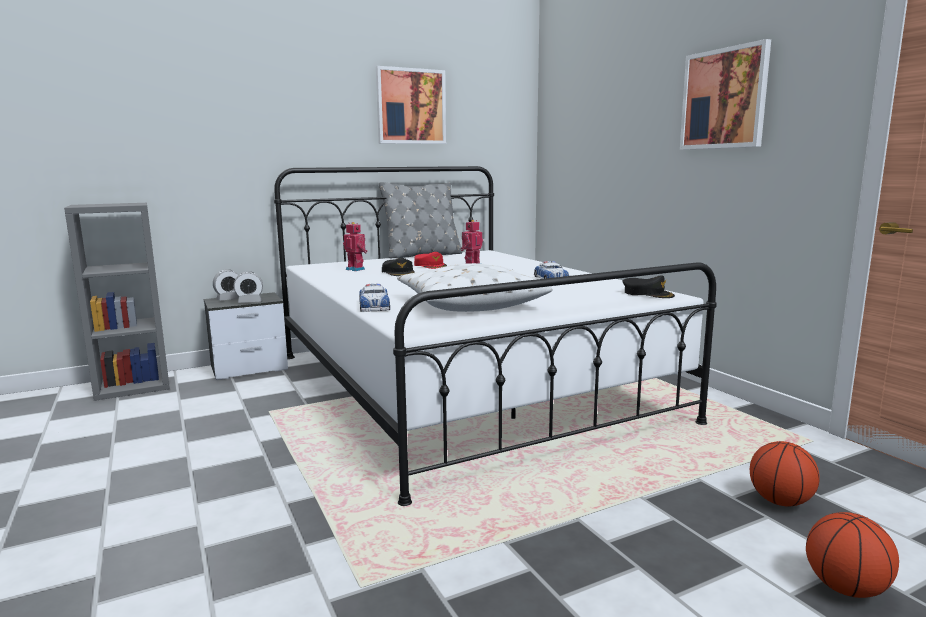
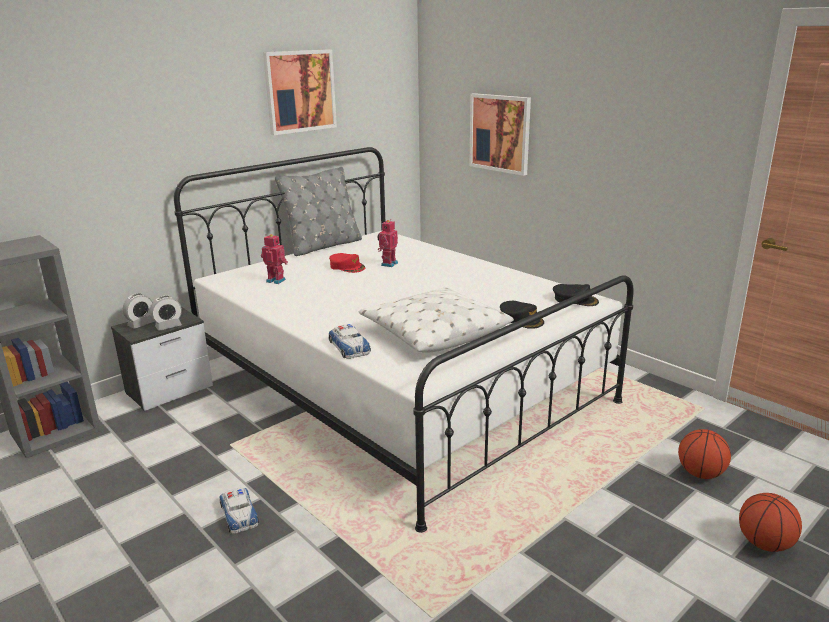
camera: 15 degrees left, 10 degrees up
(398, 272) = (325, 283): black cap -> black cap (521, 319)
(551, 279) = (478, 282): toy car -> toy car (239, 514)
(724, 99) = (625, 109): picture -> picture (500, 133)

